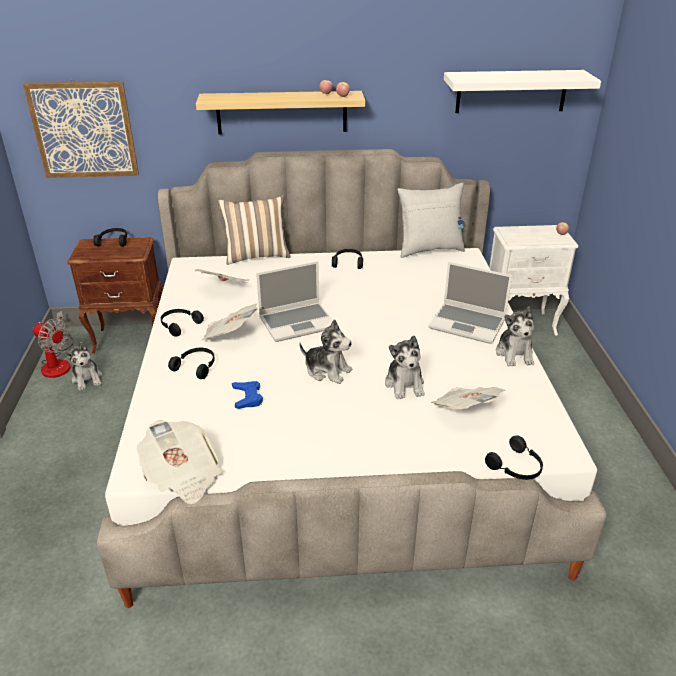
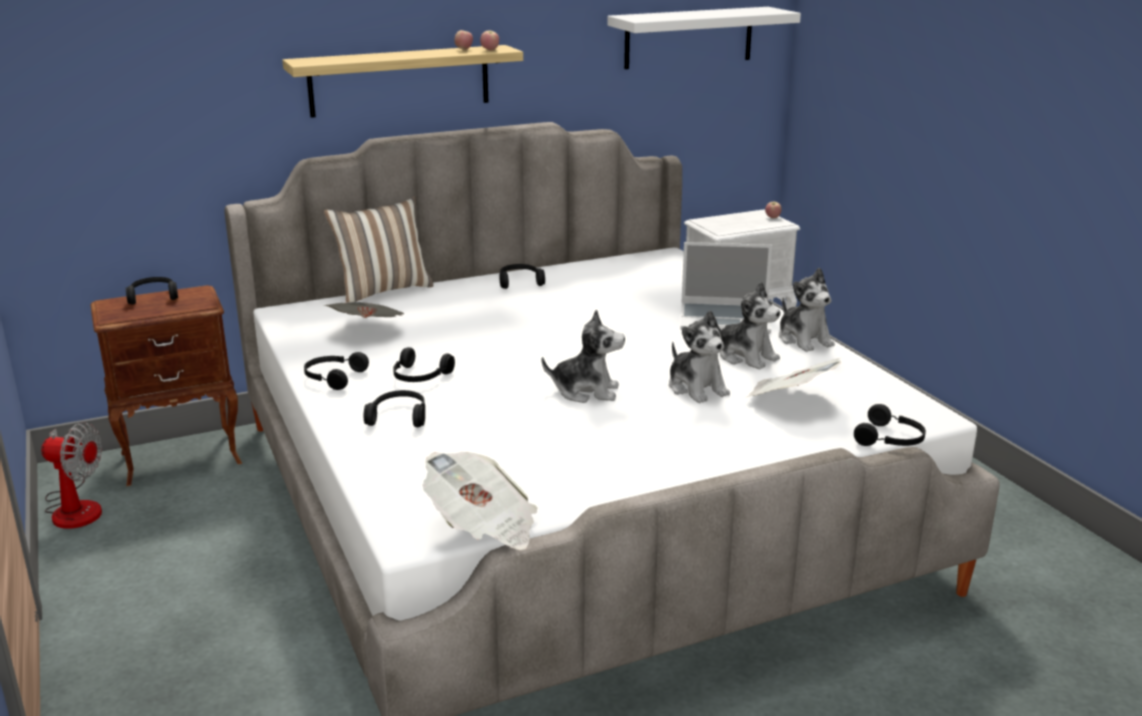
camera: 20 degrees left, 10 degrees down
(83, 129) = (102, 123): picture -> none
(87, 379) = (142, 518): plush toy -> plush toy (746, 357)
(230, 335) = (419, 377): newspaper -> black headphones
(247, 397) = (501, 435): blue game controller -> none
(298, 322) = (503, 350): laptop -> none
(429, 250) = (616, 256): grey pillow -> none

